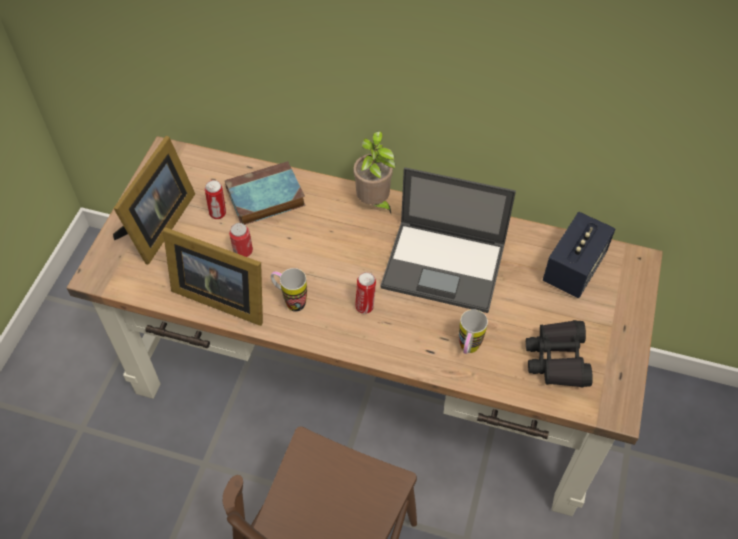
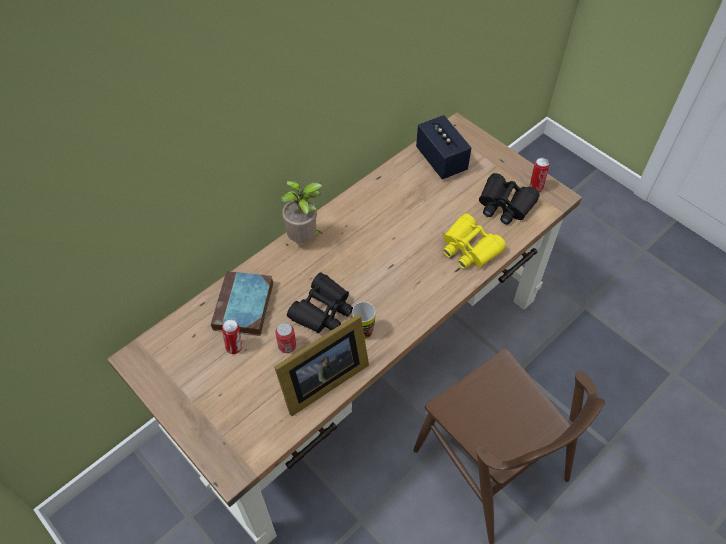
camera: 60 degrees left, 0 degrees up
(158, 226) = (214, 399): picture frame -> none
(300, 258) = (322, 310): none -> black binoculars
(365, 306) = (395, 289): can -> can (535, 188)
(445, 266) = (391, 225): laptop -> none
(467, 350) = (469, 248): mug -> yellow binoculars

